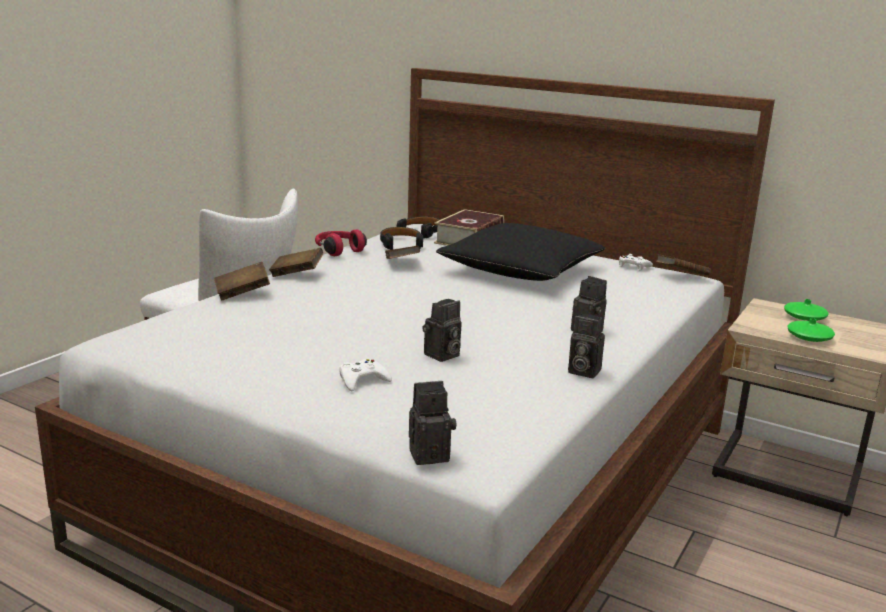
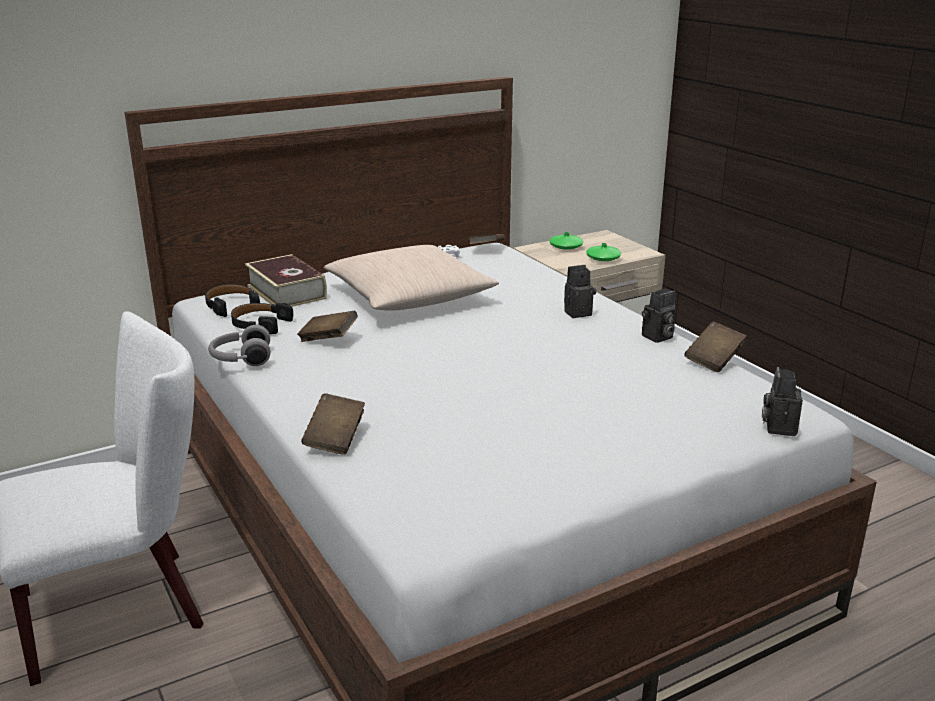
camera: 60 degrees left, 5 degrees up
(296, 274) = (300, 397): brown book -> brown book (714, 360)
(338, 250) = (241, 359): red headphones -> grey headphones
(362, 380) = (626, 423): white game controller -> none
(442, 356) = (592, 378): camera -> none
(521, 271) = (409, 296): black pillow -> beige pillow

